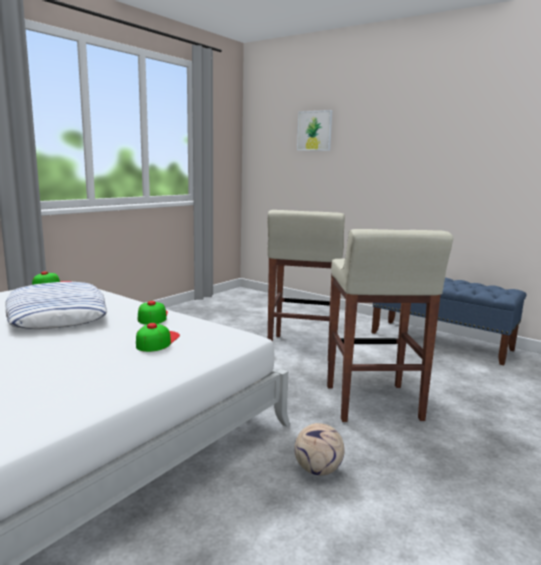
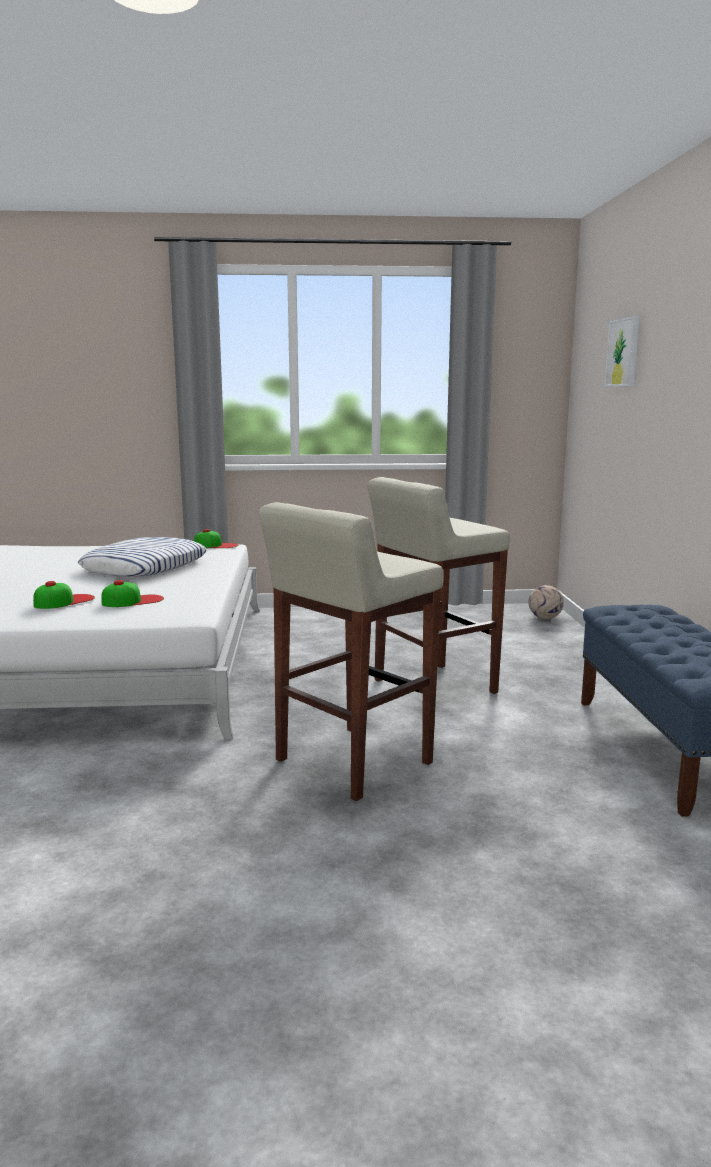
camera: 50 degrees right, 0 degrees up
(152, 316) = (193, 584): cap -> cap (64, 601)
(317, 470) = (160, 777): football -> football (544, 618)

